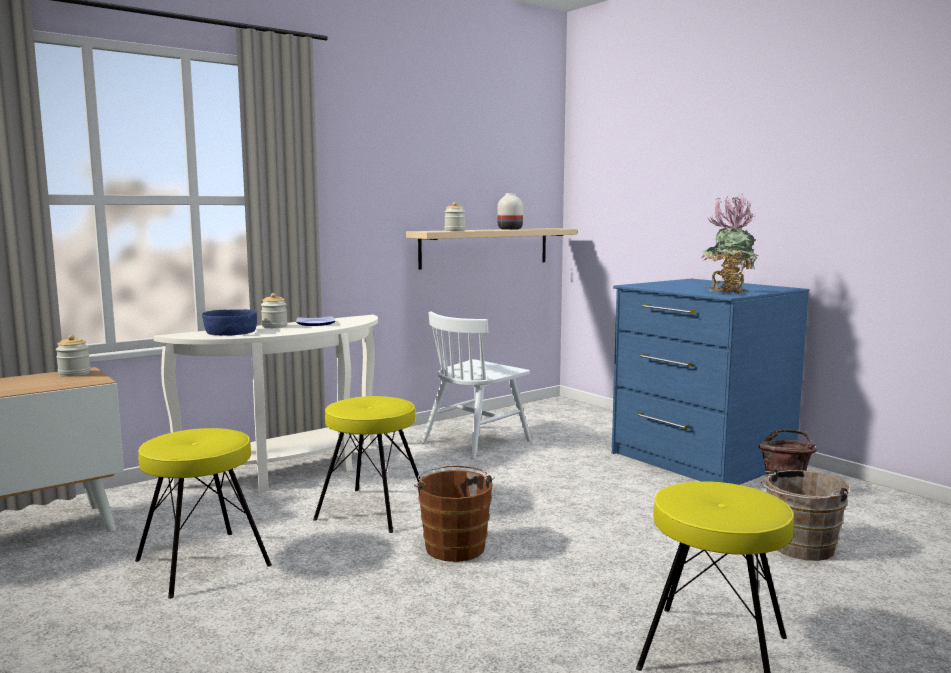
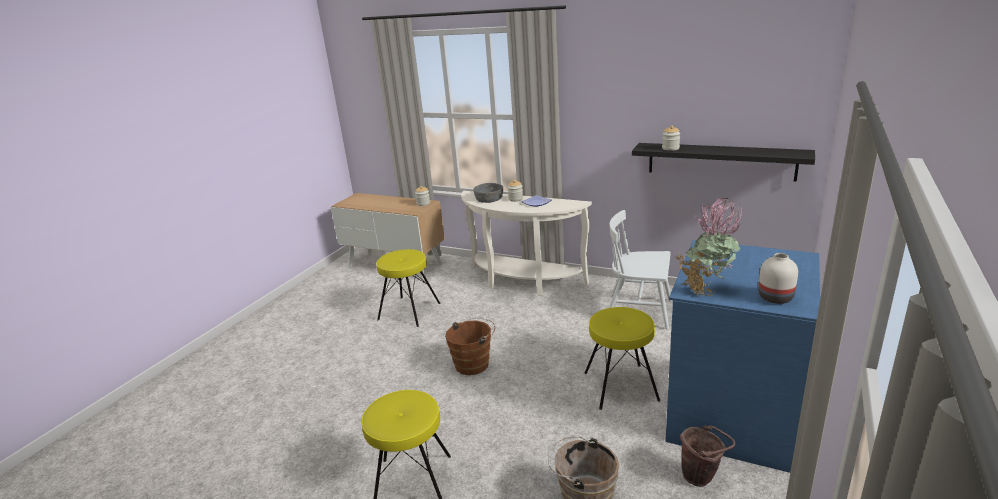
camera: 65 degrees right, 15 degrees up
(230, 332) = (489, 198): blue bowl -> grey bowl
(371, 510) = (496, 323): yellow stool -> yellow stool (620, 386)
(485, 247) = (720, 161): beige shelf -> black shelf
(509, 229) = (737, 150): white vase -> white vase (774, 297)

